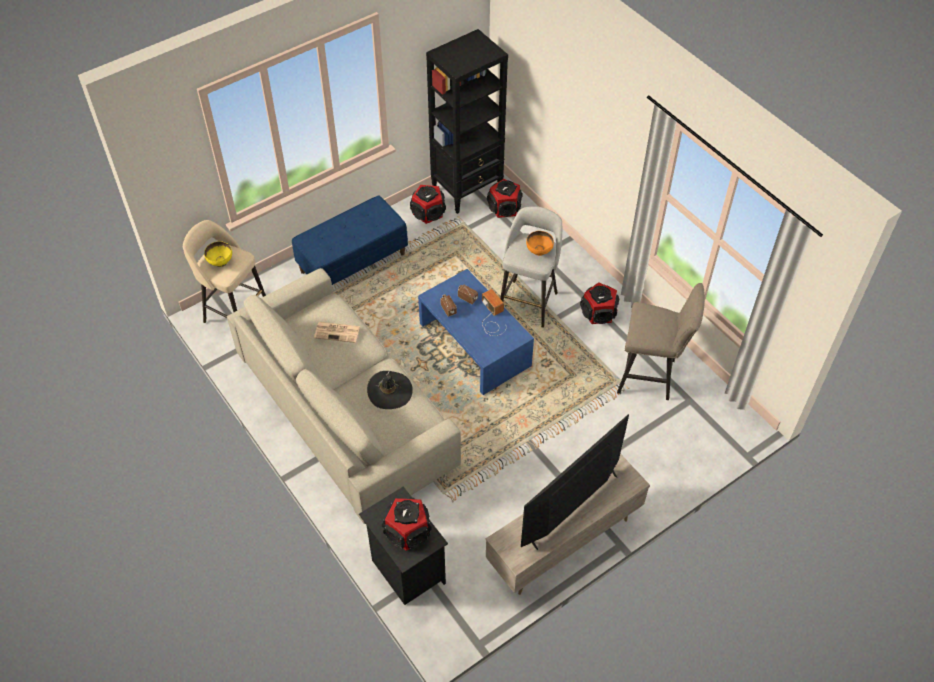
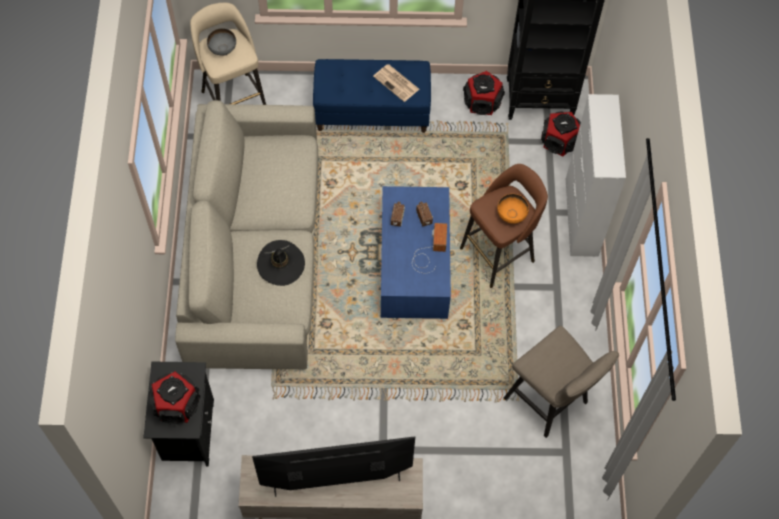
camera: 35 degrees right, 10 degrees up
(220, 262) = (223, 50): yellow bowl -> grey bowl
(338, 332) = (283, 178): newspaper -> newspaper (397, 83)
(529, 302) = (499, 253): grey stool -> brown stool
(563, 247) = (581, 217): none -> white cabinet
(599, 313) = (556, 308): speaker -> none

